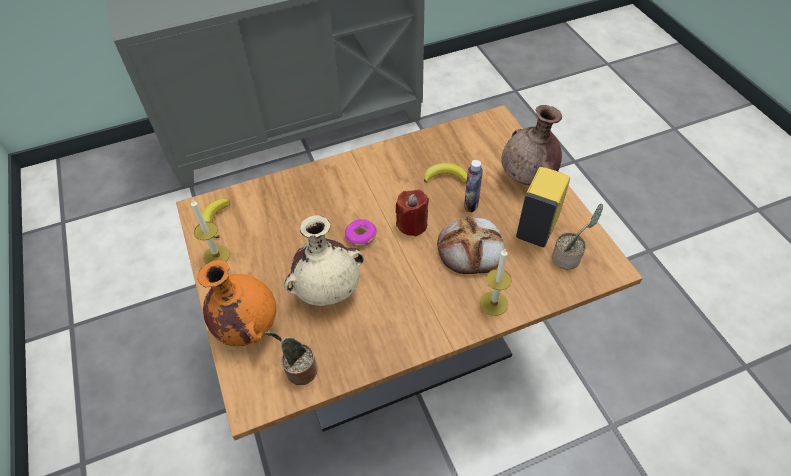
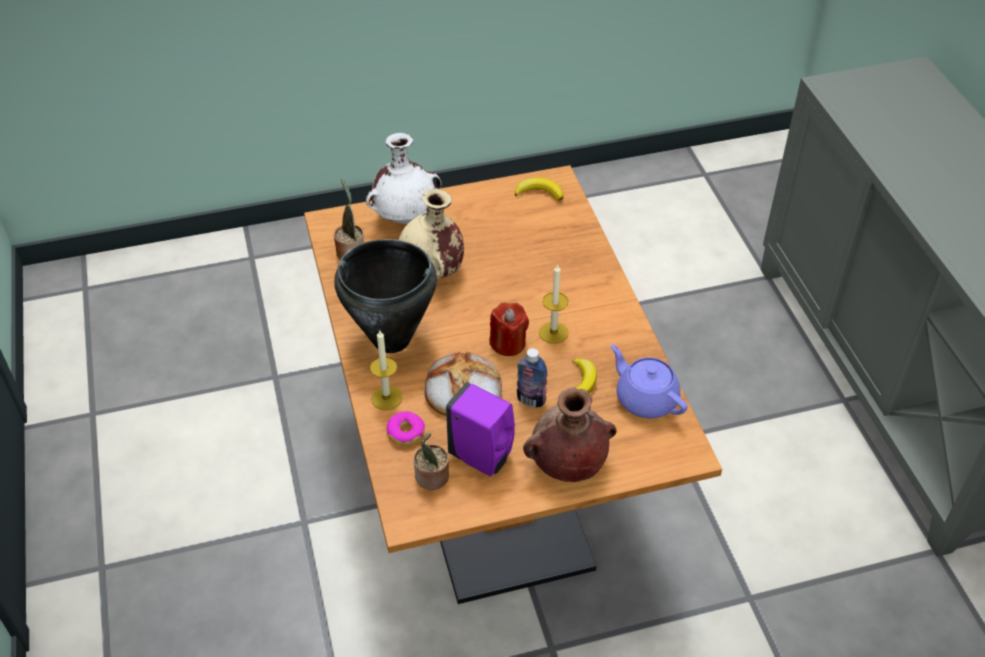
camera: 95 degrees right, 5 degrees down
(216, 255) = (492, 195): candle -> candle (553, 332)
(246, 326) = (406, 217): orange vase -> white vase
(360, 236) = (498, 299): donut -> donut (406, 432)
(423, 310) = (392, 340): none -> black cooking pot
(453, 141) = (645, 398): none -> purple teapot
(537, 228) = (482, 457): yellow soap dispenser -> purple soap dispenser

